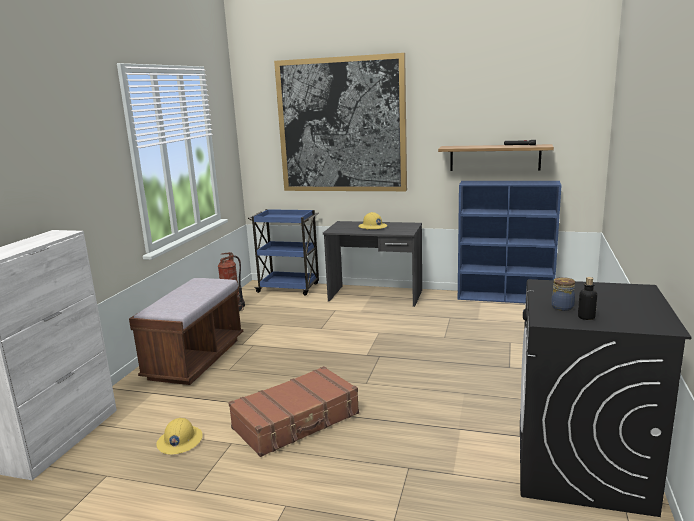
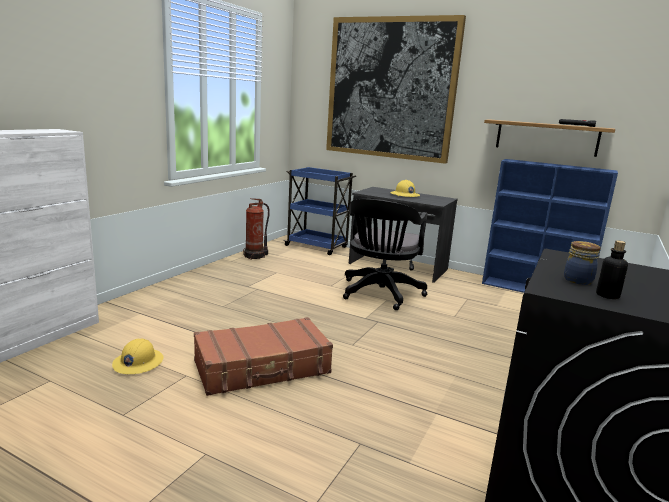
camera: 10 degrees right, 0 degrees up
(195, 359) = (197, 291): brown bench -> none
(370, 328) = (380, 294): none -> black office chair

